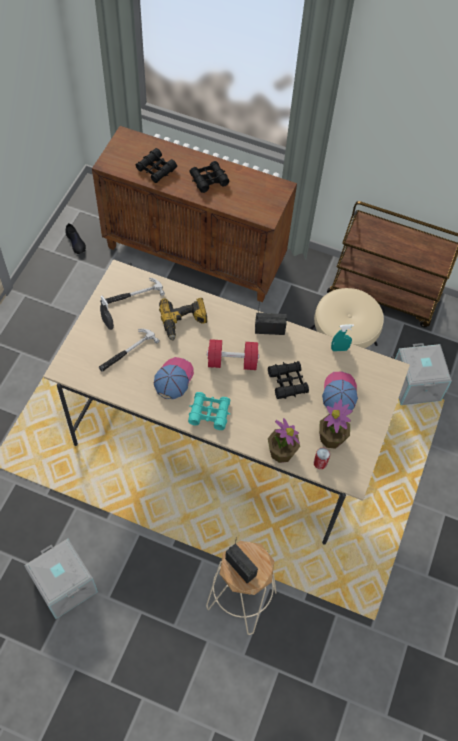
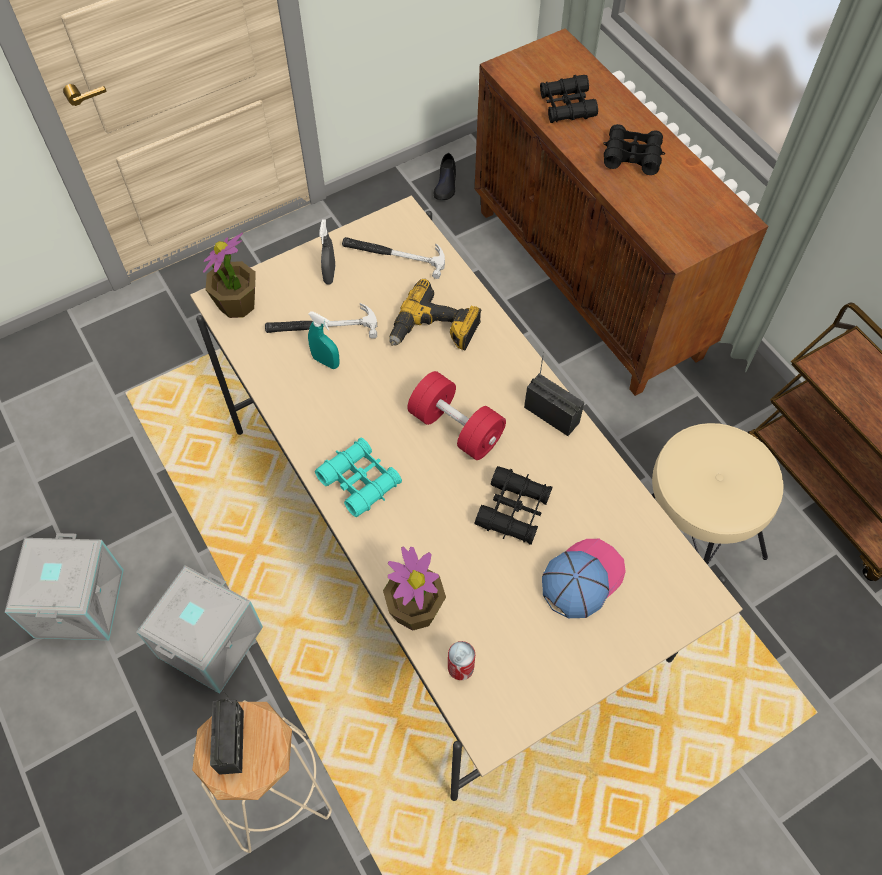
camera: 40 degrees right, 0 degrees up
(173, 378) = (352, 401): cap -> none
(331, 438) = (511, 641): potted plant -> potted plant (237, 304)
(339, 349) = (639, 510): turquoise spray bottle -> turquoise spray bottle (326, 361)
(416, 385) = (785, 660): grey storage box -> grey storage box (211, 643)

